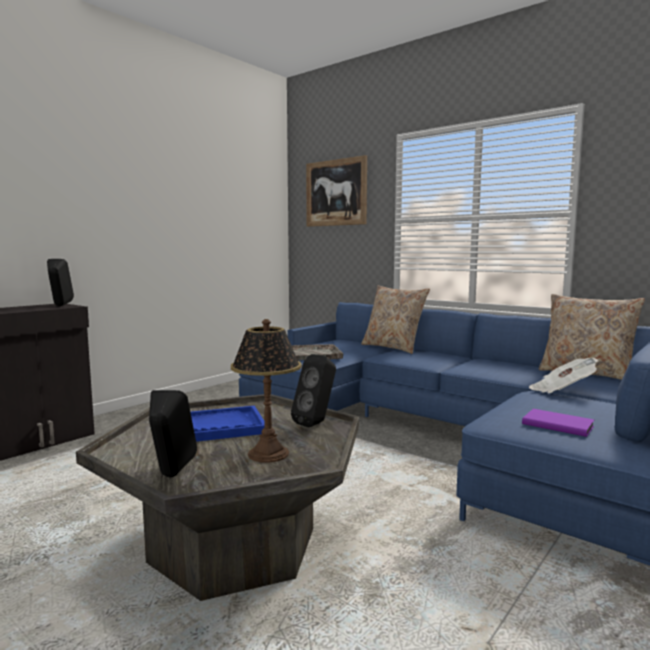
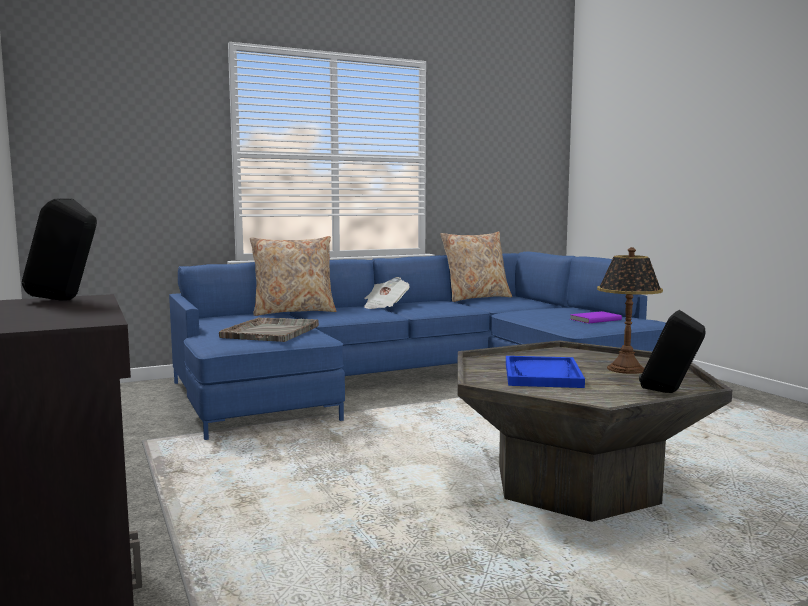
camera: 65 degrees left, 0 degrees up
(316, 423) = (555, 353): black speaker -> none
(336, 193) = (124, 104): picture -> none
(561, 391) = (516, 308): newspaper -> newspaper (384, 306)

